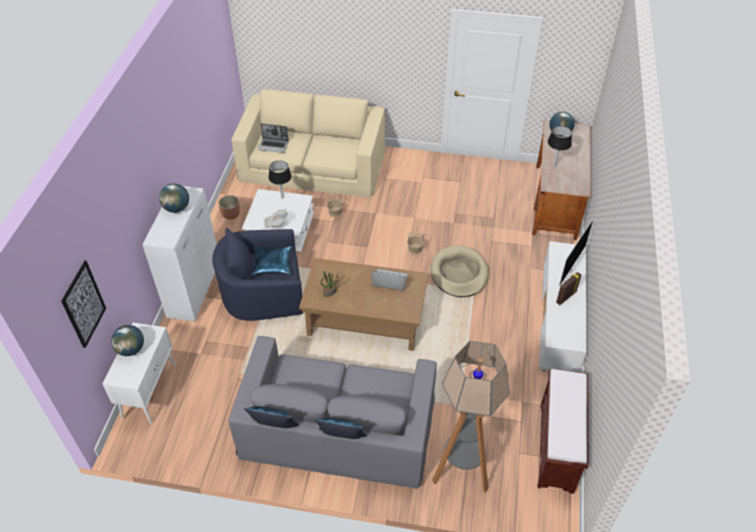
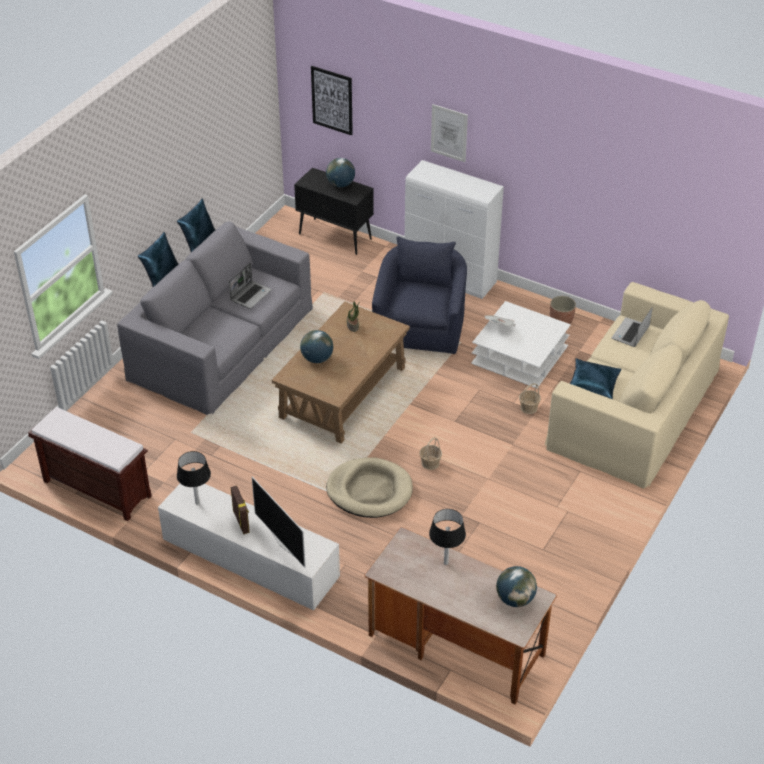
camera: 110 degrees right, 5 degrees down
(139, 198) = (449, 133): none -> picture
(150, 391) = (336, 237): white cabinet -> black cabinet
(177, 208) = (464, 184): globe -> globe (317, 359)
(272, 264) = (419, 298): blue pillow -> blue pillow (592, 384)
(282, 197) = (545, 341): black table lamp -> black table lamp (197, 503)
(389, 281) = (344, 373): laptop -> laptop (251, 295)
(461, 472) = (120, 410): floor lamp -> none

